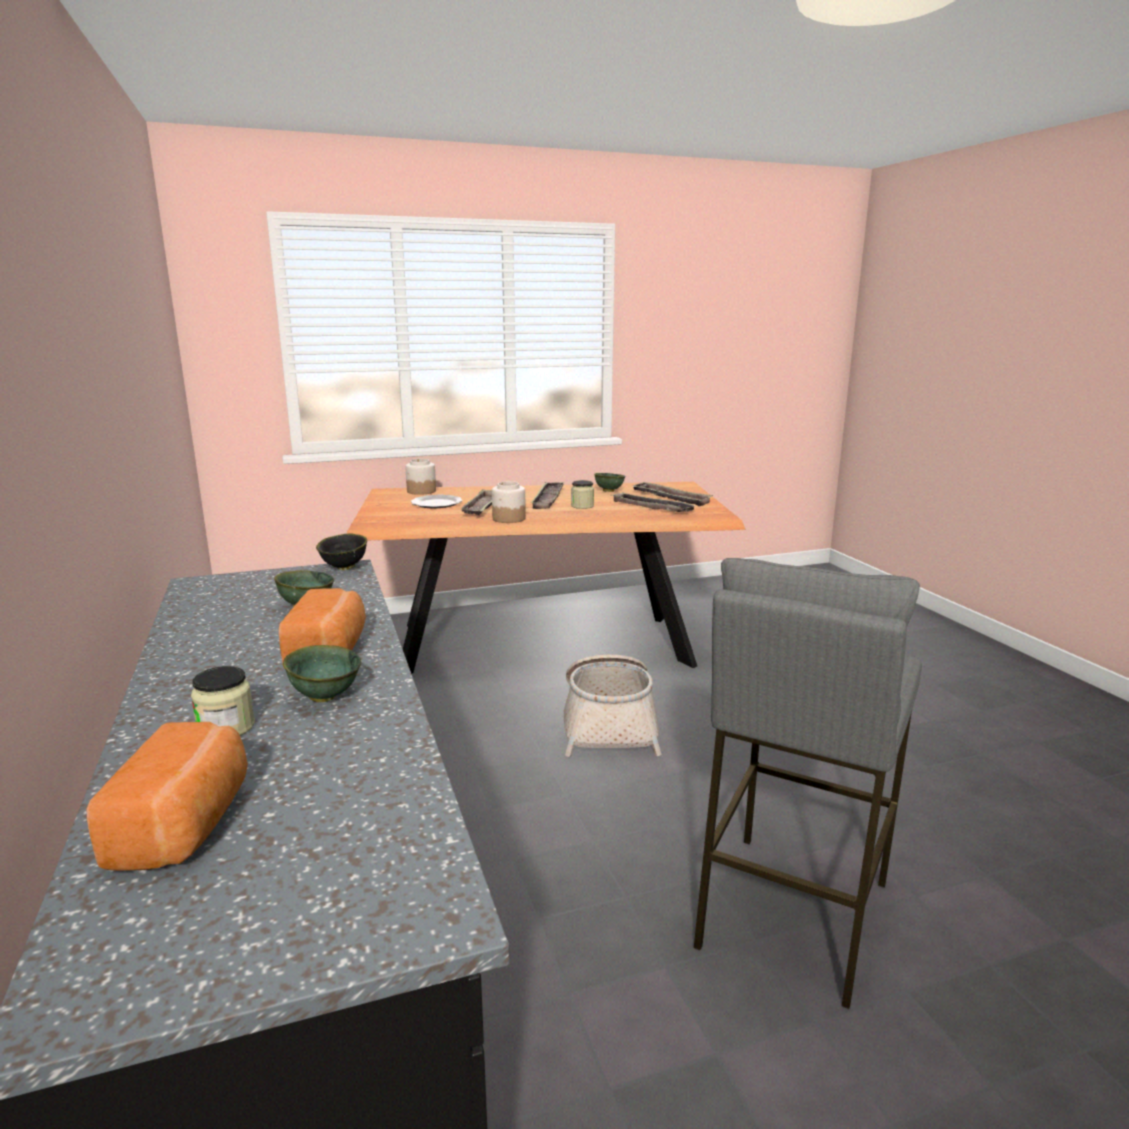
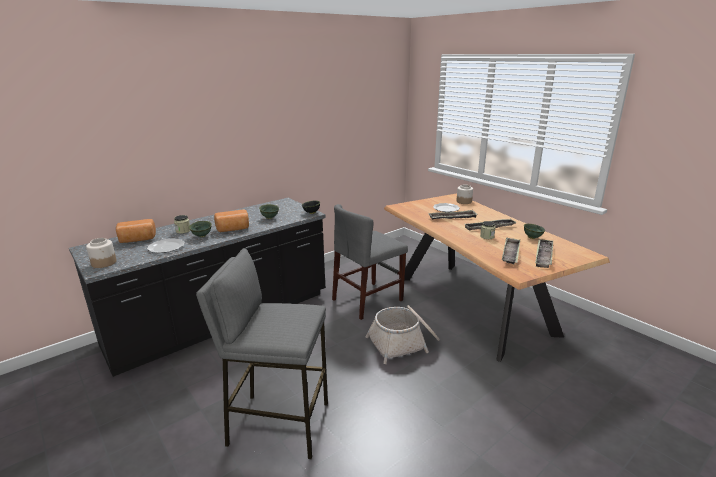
camera: 70 degrees right, 5 degrees up
(352, 759) = (165, 247): none -> plate
(438, 728) = (367, 300): none -> grey chair
(508, 519) = (439, 226): jar -> jar (104, 263)

